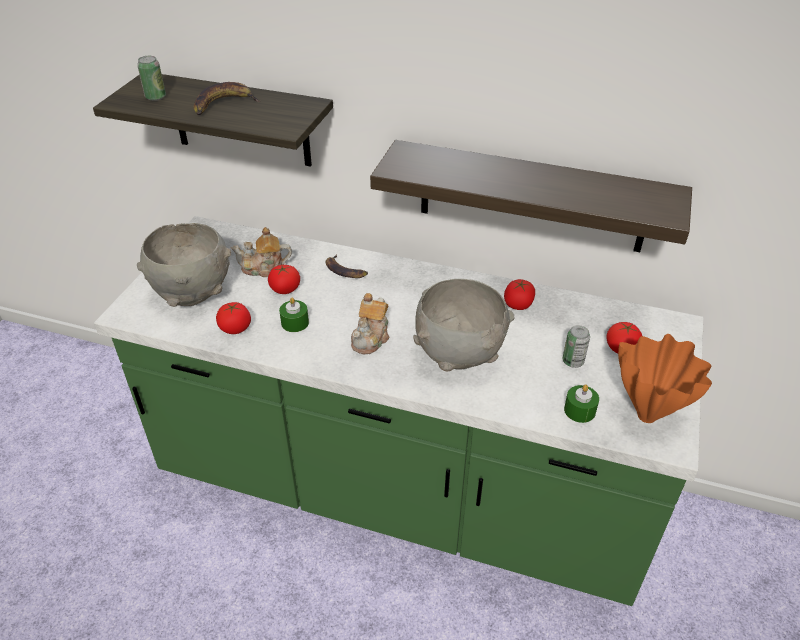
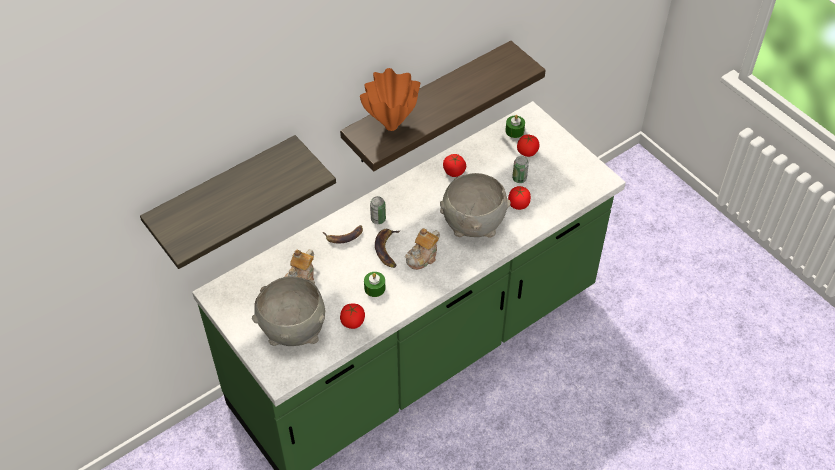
camera: 55 degrees left, 10 degrees up
(155, 97) = (197, 223): can -> can (378, 219)
(224, 104) = (247, 191): banana -> banana (387, 249)
(285, 289) = (335, 277): tomato -> tomato (518, 204)
(371, 338) = (423, 257): teapot -> teapot turned 75 degrees clockwise
(579, 410) = (555, 200): green candle -> green candle (514, 131)
(648, 417) = (581, 176): orange vase -> orange vase (392, 126)

